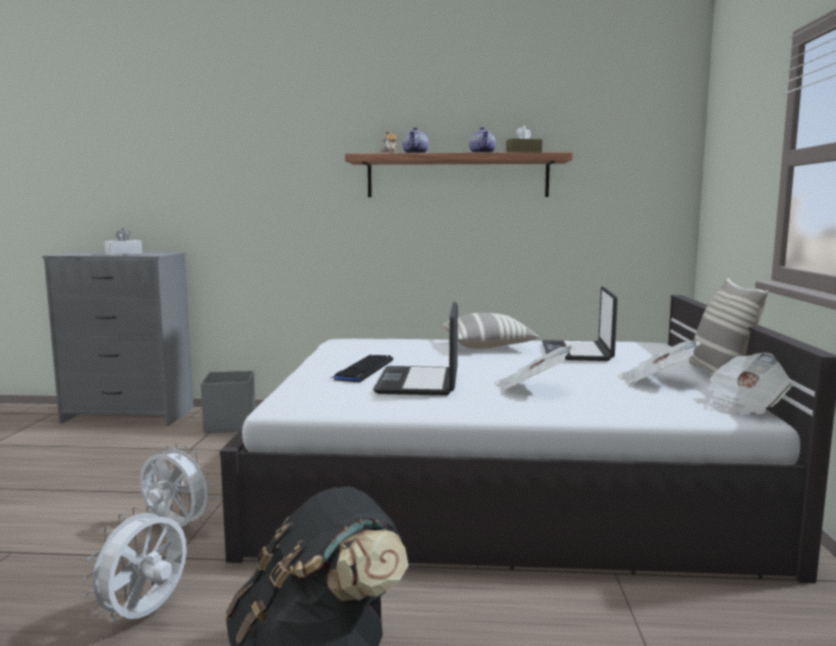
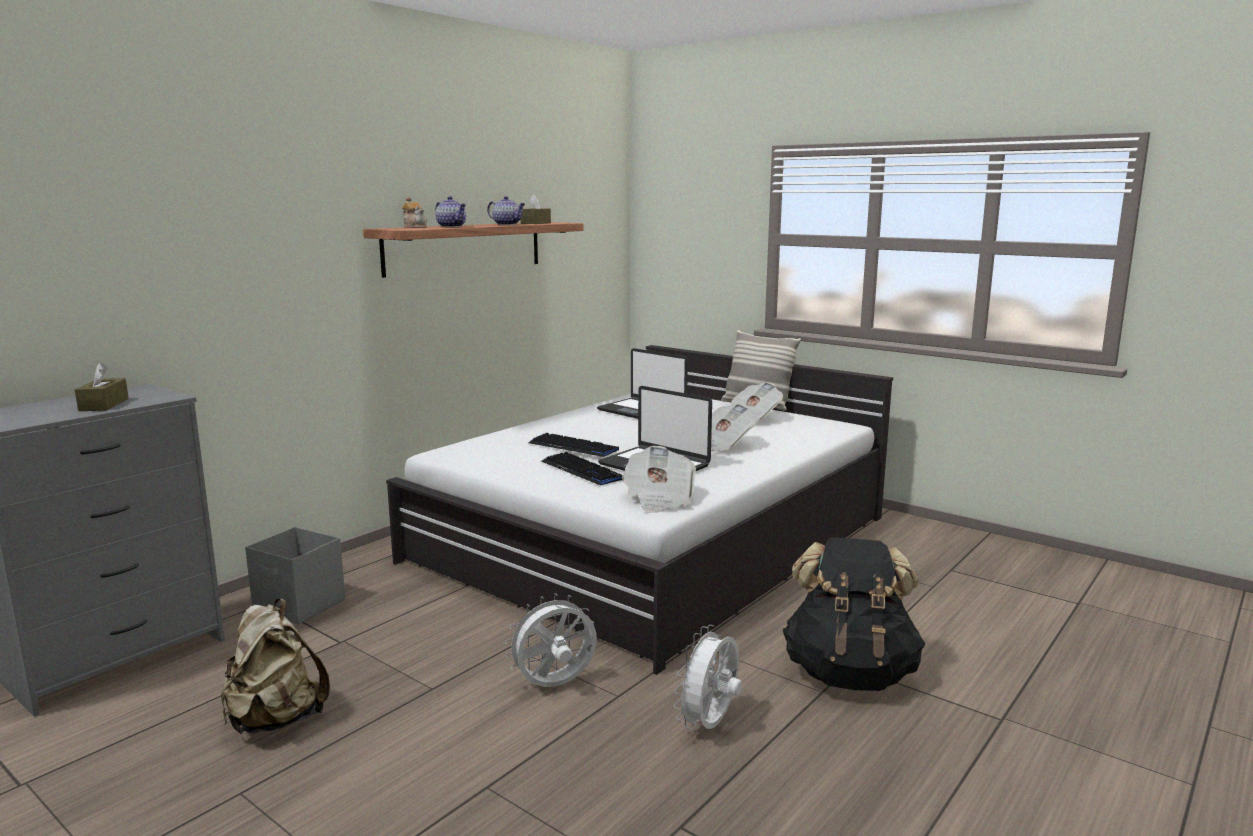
camera: 55 degrees left, 5 degrees up
(79, 467) = (275, 720): none -> beige backpack
(123, 254) = (104, 405): white tissue box -> brown tissue box
(146, 615) = (710, 725): white fan -> white fan turned 60 degrees clockwise
(416, 356) = (573, 447): none -> keyboard
(488, 346) = (573, 423): pillow -> none
(745, 406) = (829, 421): newspaper -> newspaper (658, 499)

